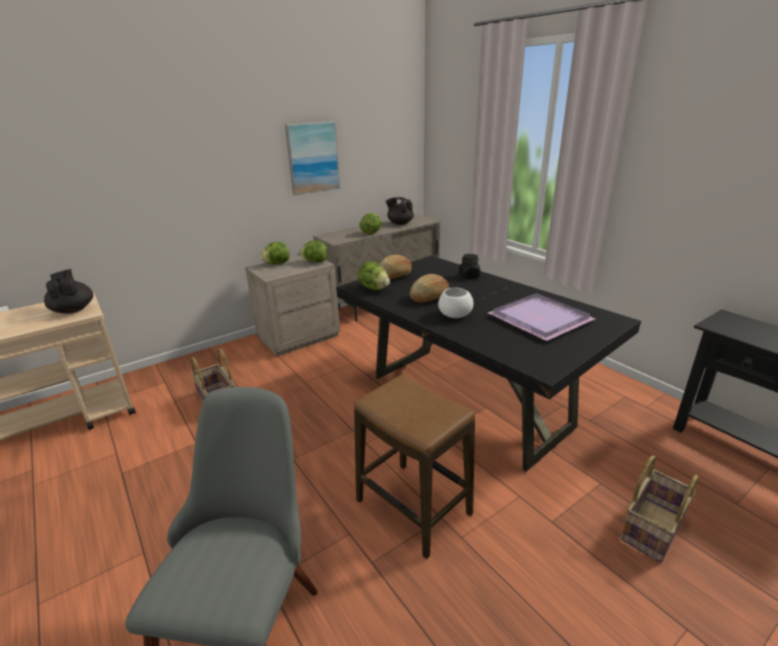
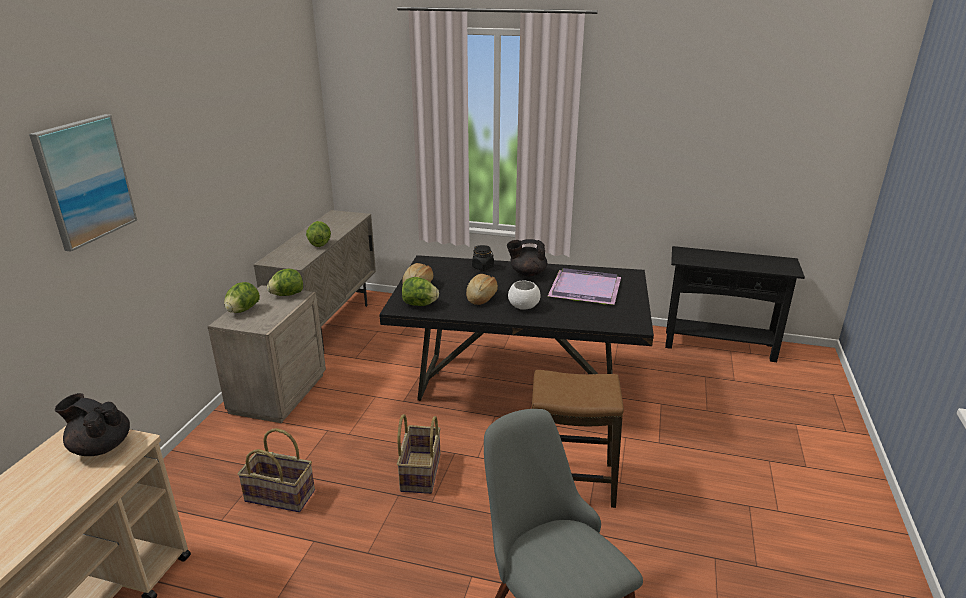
camera: 40 degrees left, 0 degrees up
(313, 157) = (242, 168): picture -> picture (85, 181)
(400, 223) = (332, 225): black teapot -> black teapot (527, 273)
(651, 528) = (709, 417): basket -> basket (419, 472)

